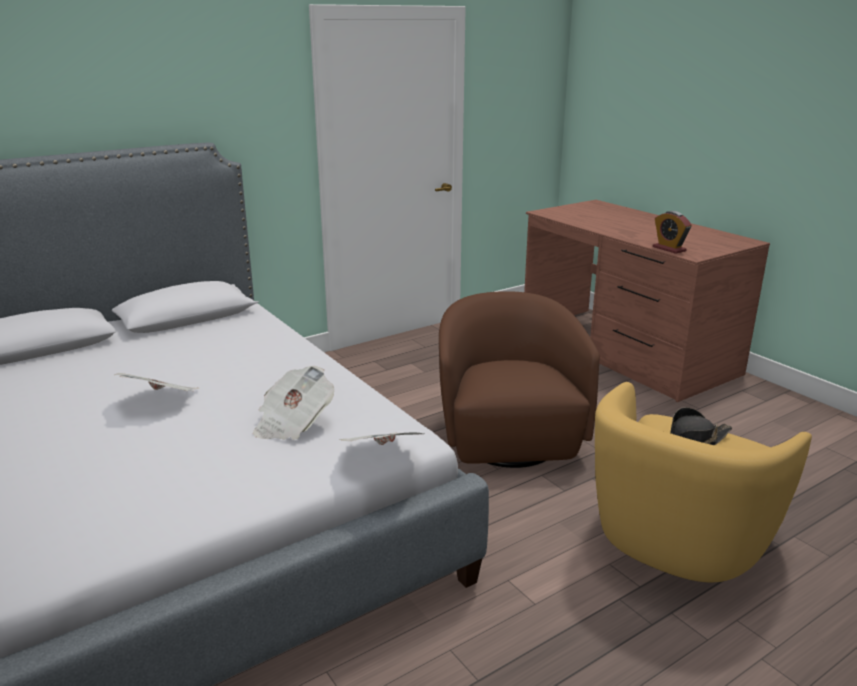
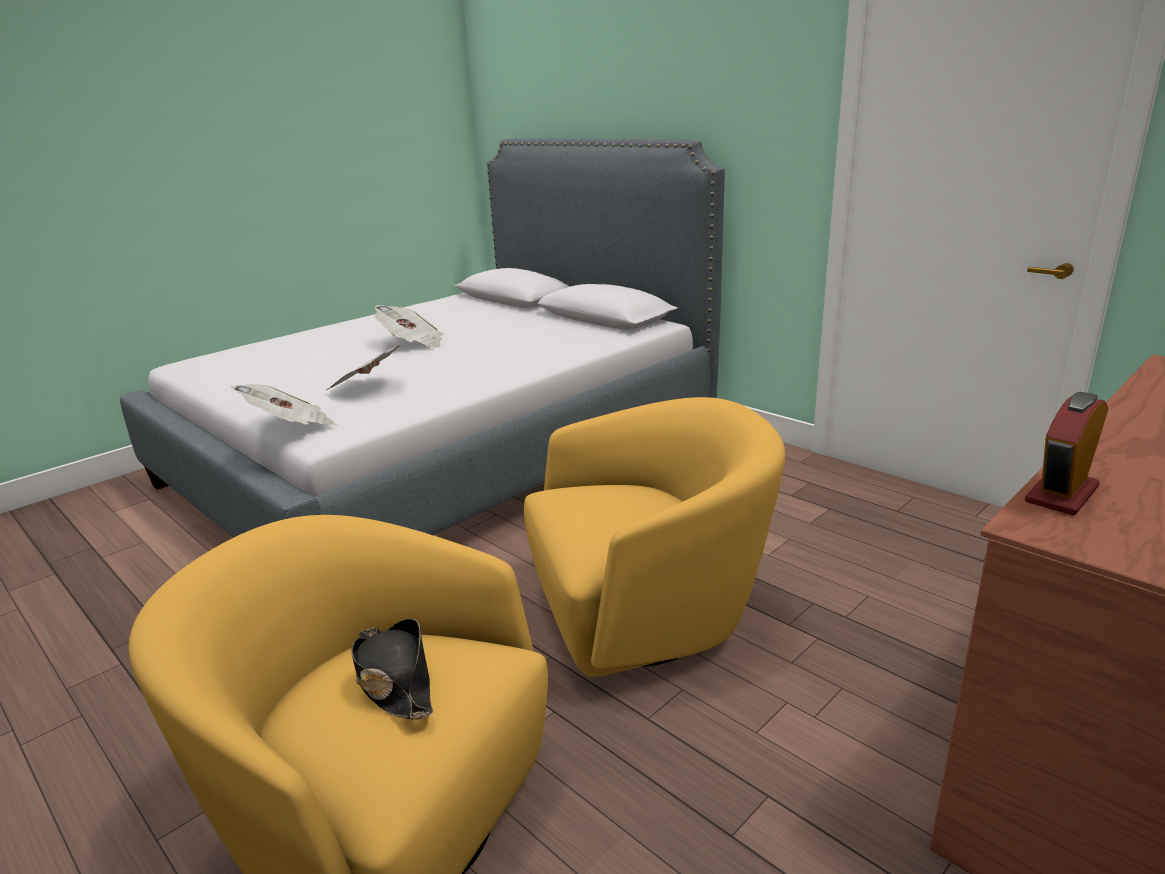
camera: 80 degrees right, 0 degrees up
(508, 437) = (648, 616): brown armchair -> yellow armchair

